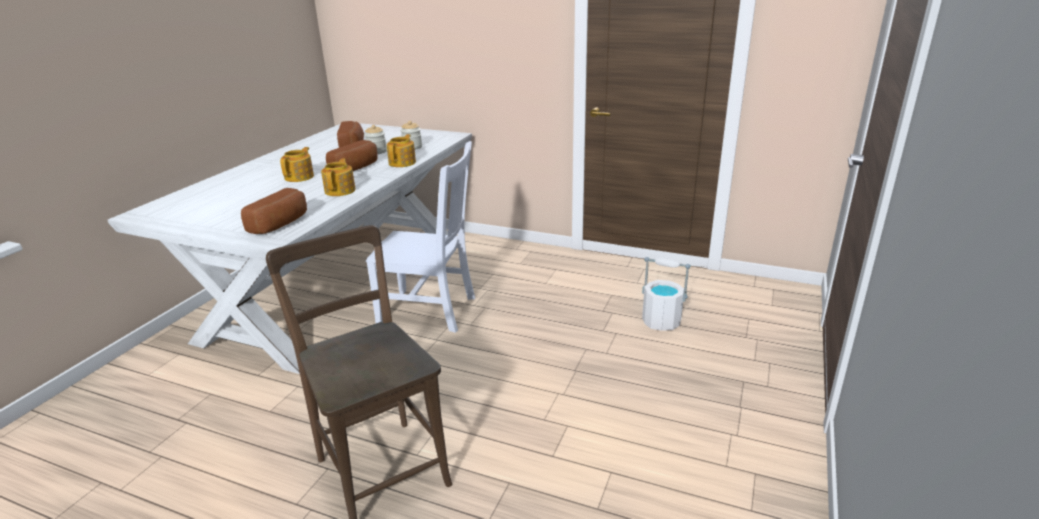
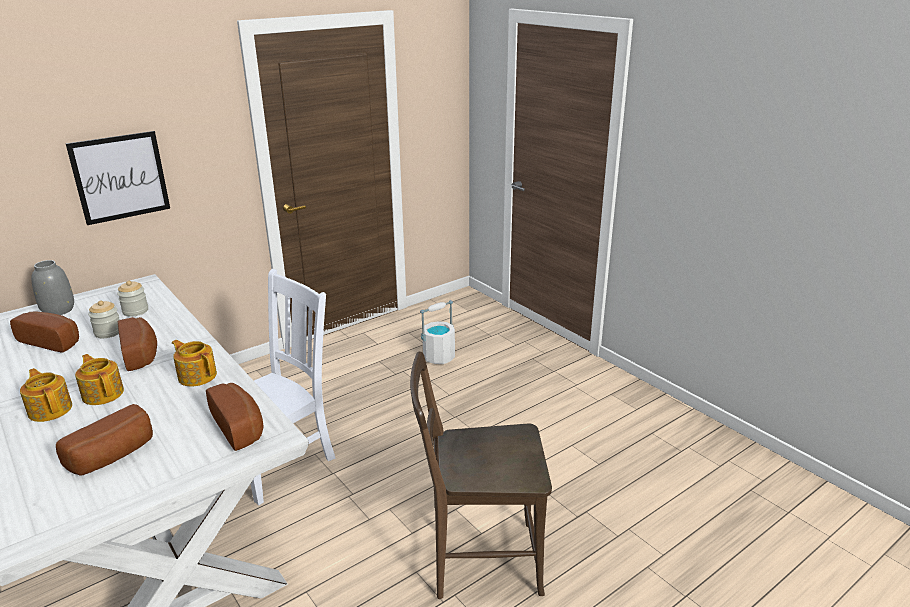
camera: 60 degrees left, 0 degrees up
(229, 204) = (114, 456): none -> bread
(392, 133) = (58, 310): none -> grey vase
(403, 162) = (175, 326): teapot -> teapot (50, 409)
(461, 44) = (120, 177): none -> picture

